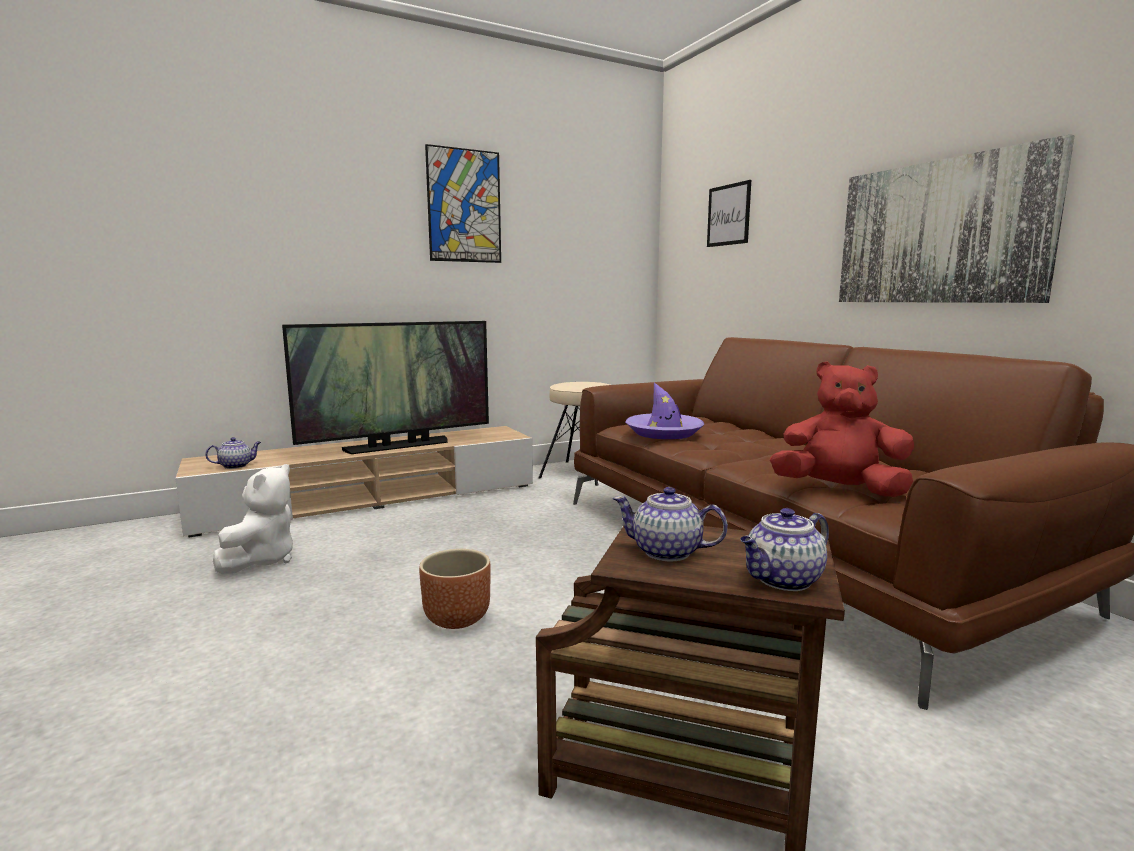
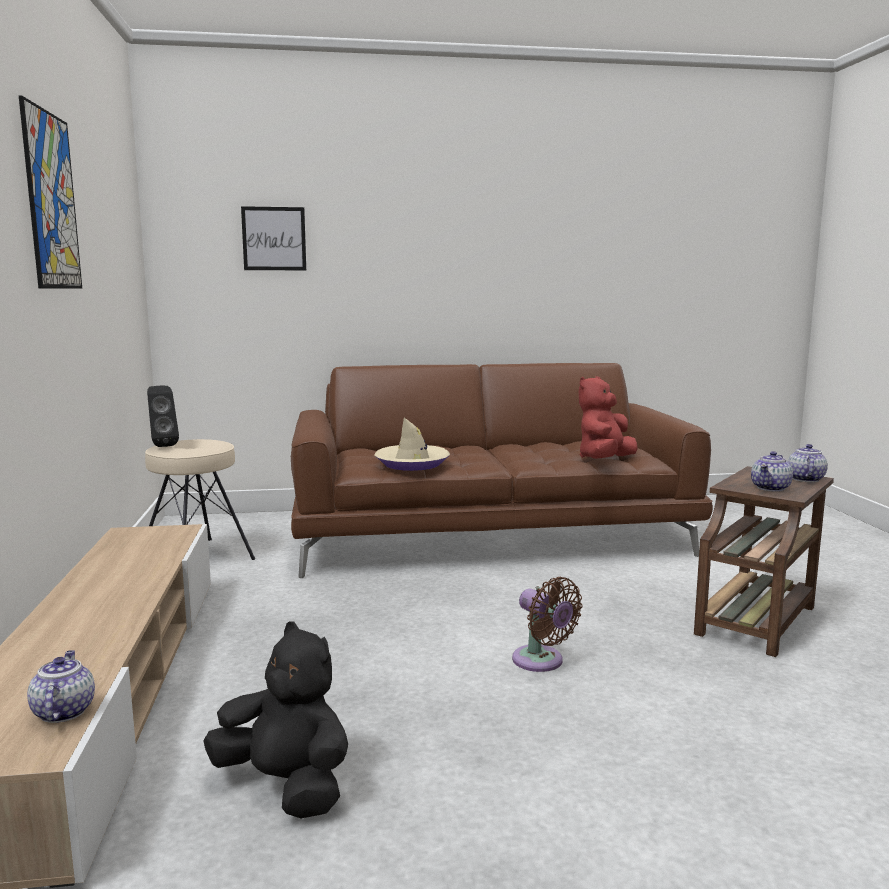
camera: 70 degrees left, 0 degrees up
(262, 560) = (286, 785): white plush toy -> black plush toy
(398, 446) = (126, 589): television -> none
(458, 618) = (541, 662): brown planter -> brown fan
(571, 382) = (163, 446): none -> black speaker
(664, 433) = (412, 464): purple hat -> beige hat
(783, 580) = (805, 479): teapot -> teapot turned 150 degrees counterclockwise
(939, 232) = (500, 278): picture -> none

